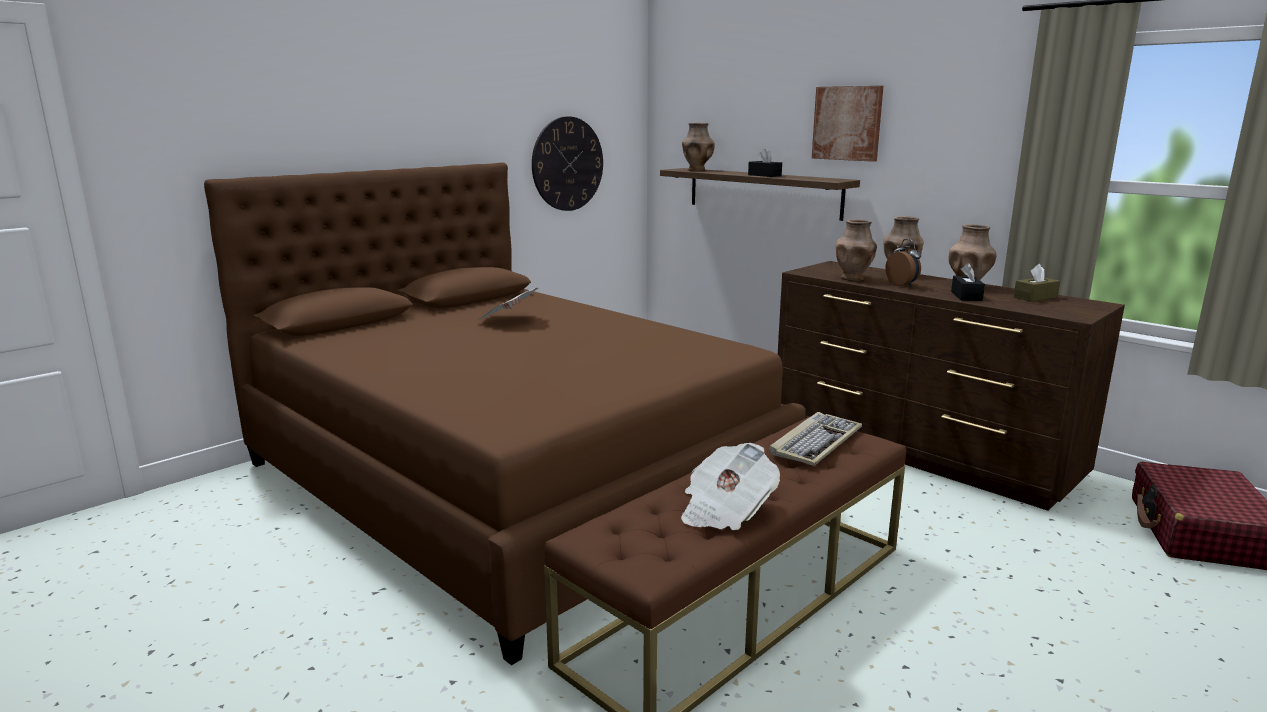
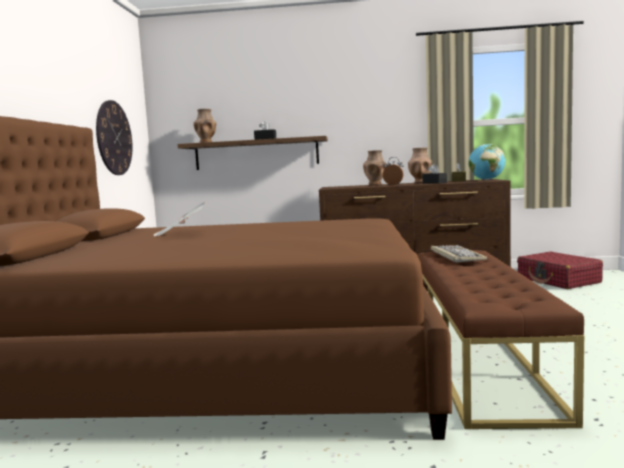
camera: 40 degrees left, 10 degrees down
(725, 511) = (504, 280): newspaper -> none
(847, 123) = (314, 103): picture -> none
(853, 278) = (363, 186): brown vase -> none
(1085, 307) = (486, 179): none -> globe

